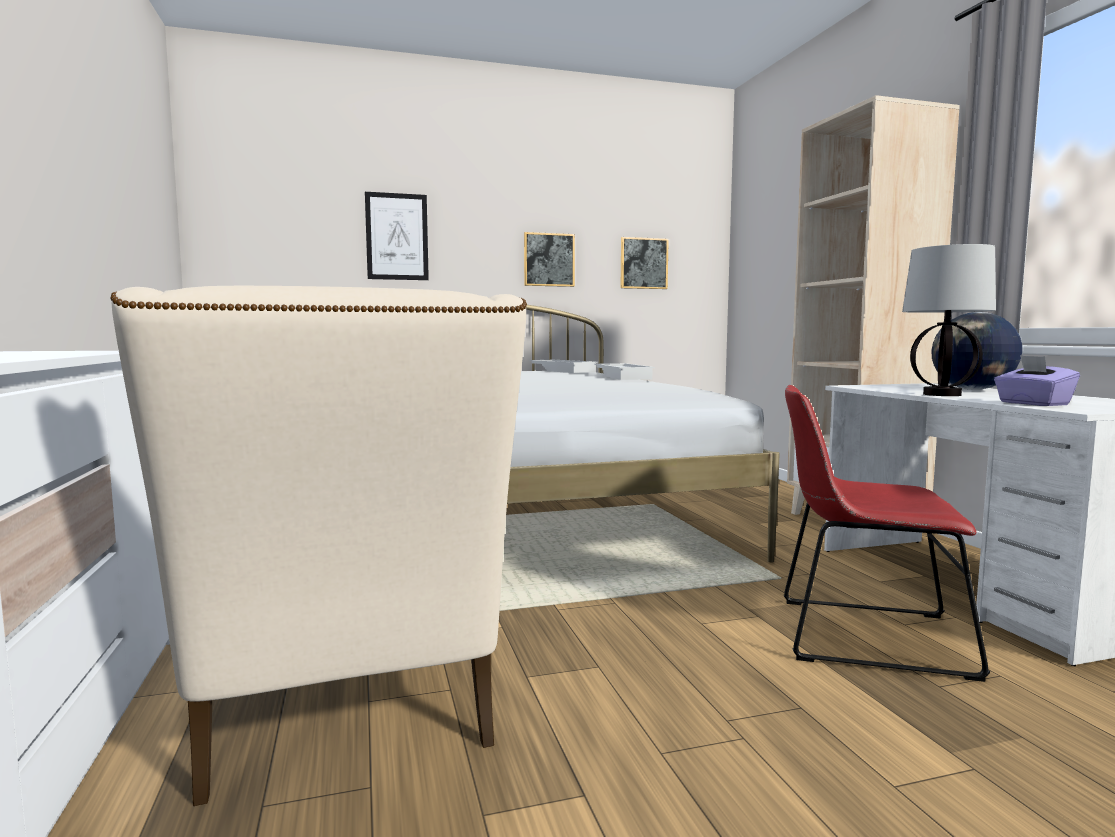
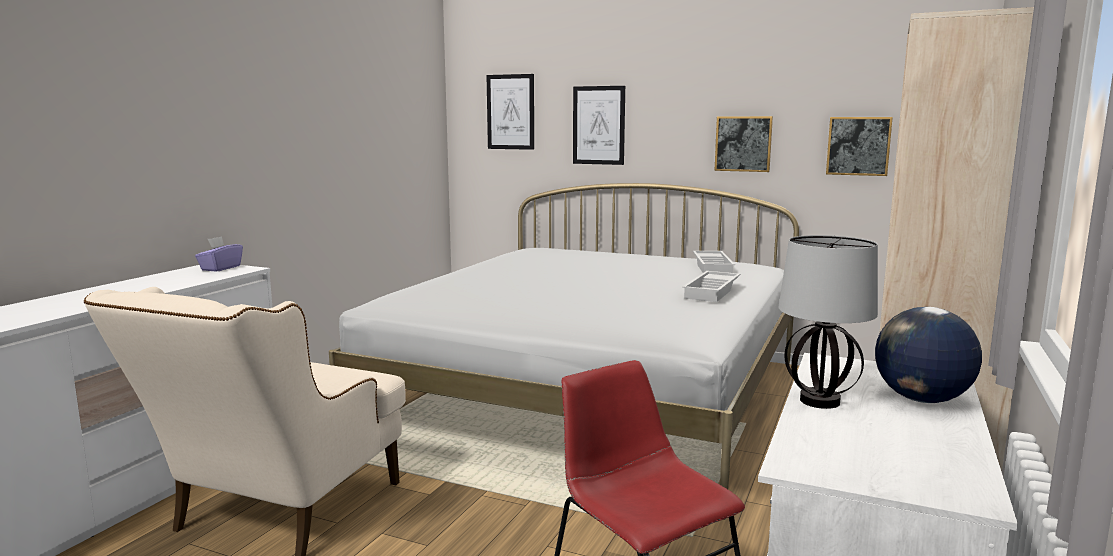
camera: 40 degrees right, 5 degrees up
(280, 216) = (510, 112): none -> picture
(1032, 404) = (812, 443): purple tissue box -> purple tissue box (220, 268)

